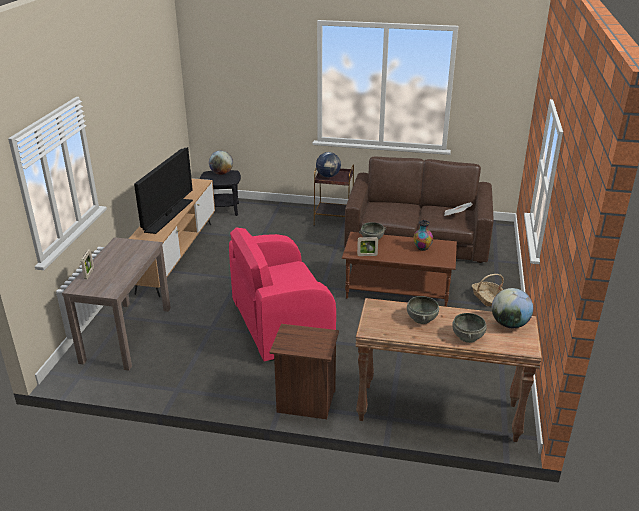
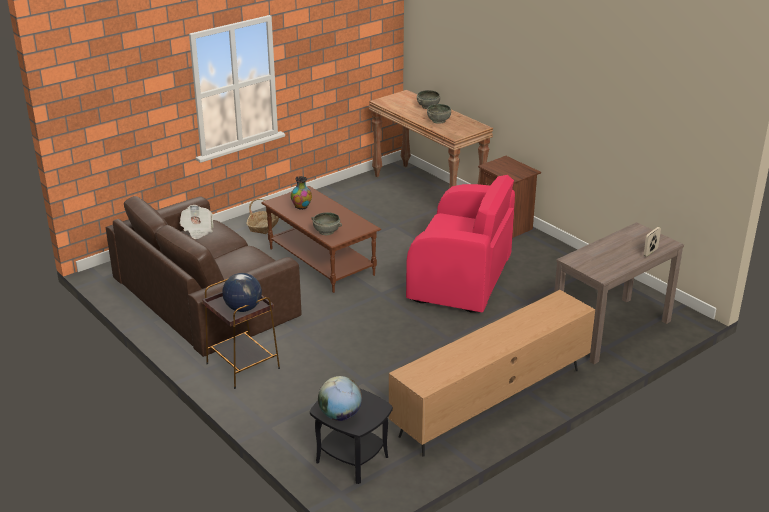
camera: 140 degrees left, 0 degrees up
(168, 216) = (505, 332): television -> none
(367, 255) = (357, 220): picture frame -> none
(509, 324) = (393, 103): globe -> none

